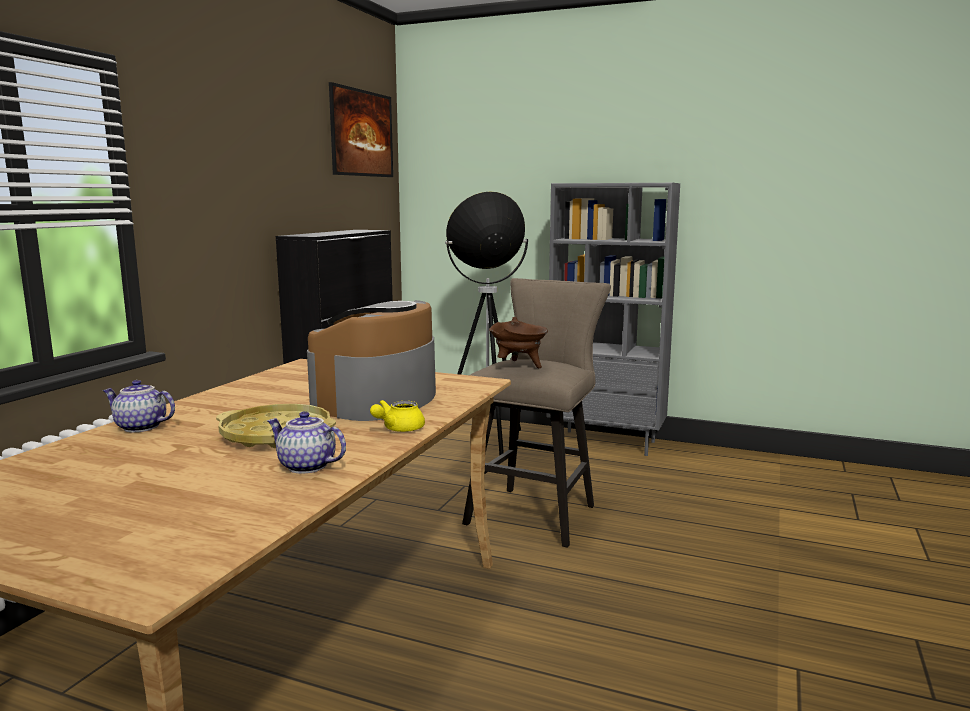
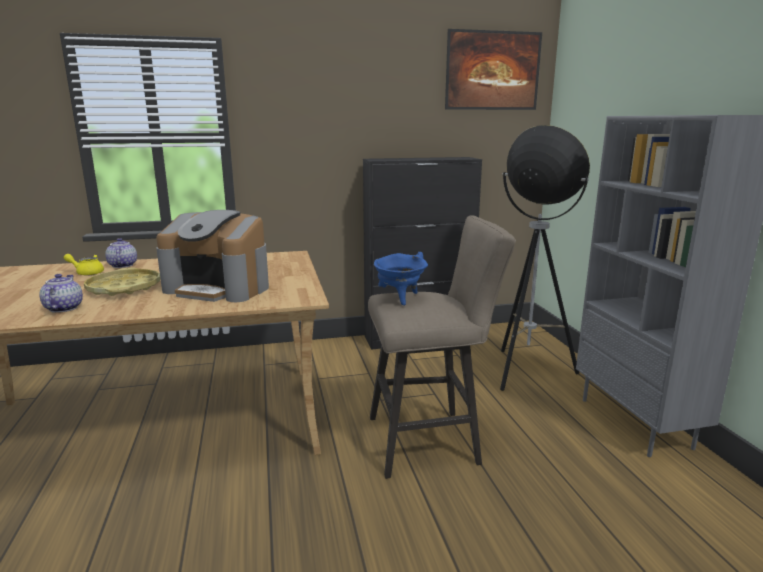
camera: 55 degrees right, 5 degrees up
(378, 401) = (219, 288): coffee machine -> coffee machine turned 150 degrees counterclockwise
(398, 429) = (154, 307): yellow teapot -> yellow teapot (87, 273)
(518, 366) = (399, 298): brown cooking pot -> blue cooking pot

